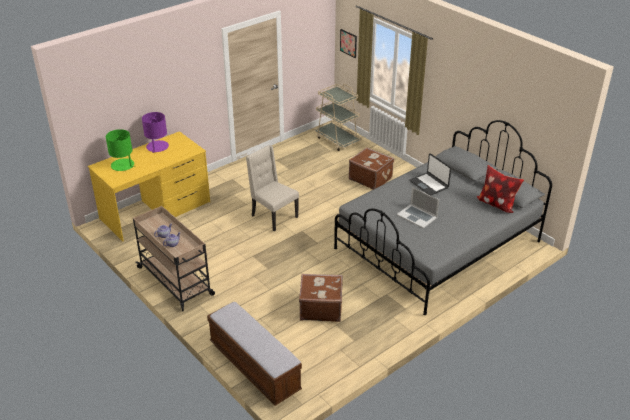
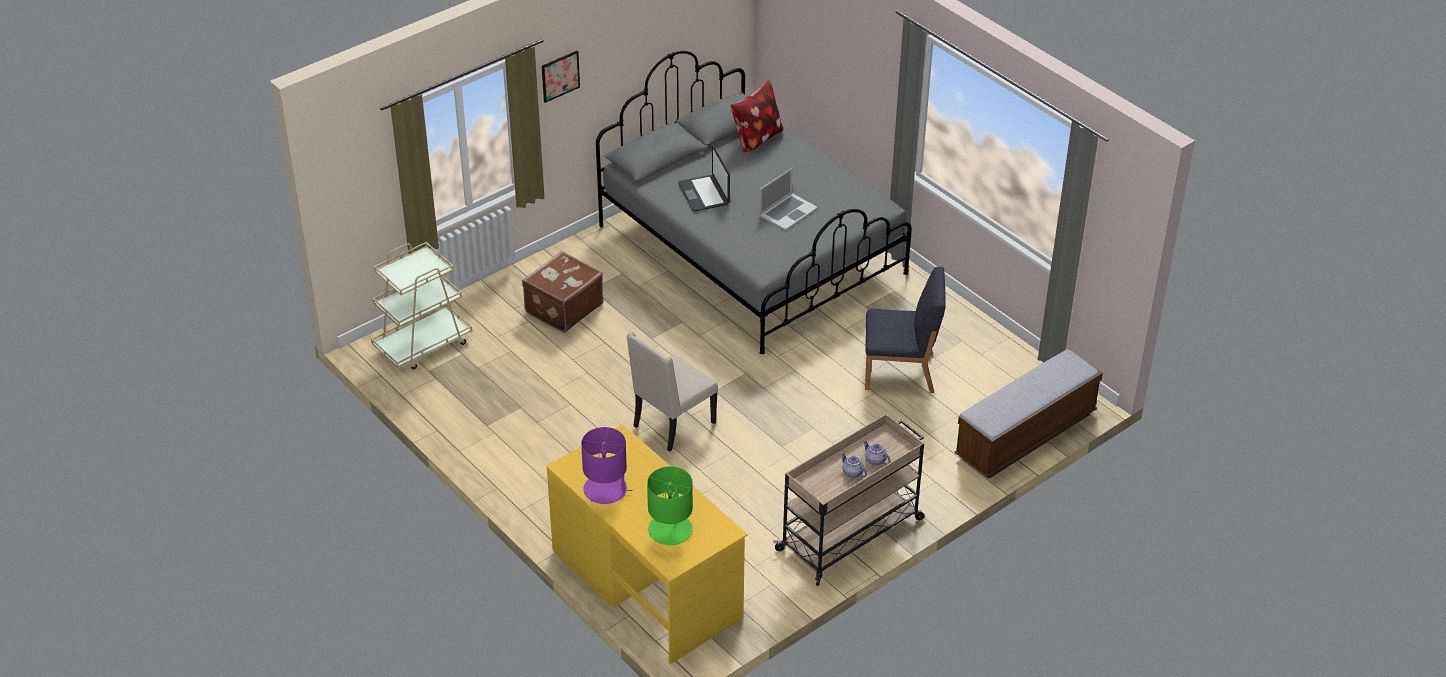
camera: 90 degrees left, 5 degrees up
(320, 308) = (900, 371): brown suitcase -> blue chair
(348, 43) = (354, 189): picture -> picture (560, 76)
(429, 184) = (704, 194): laptop -> laptop turned 105 degrees clockwise

